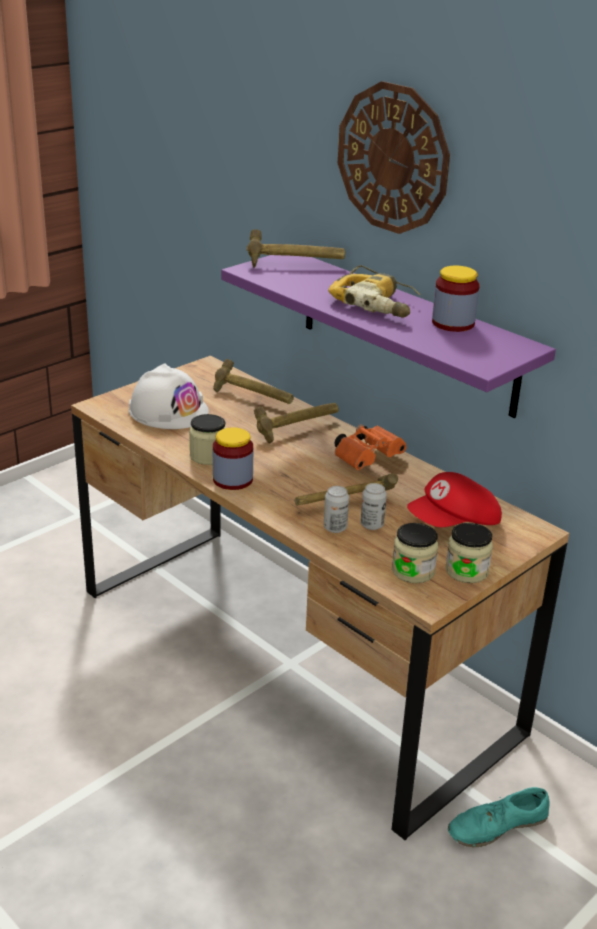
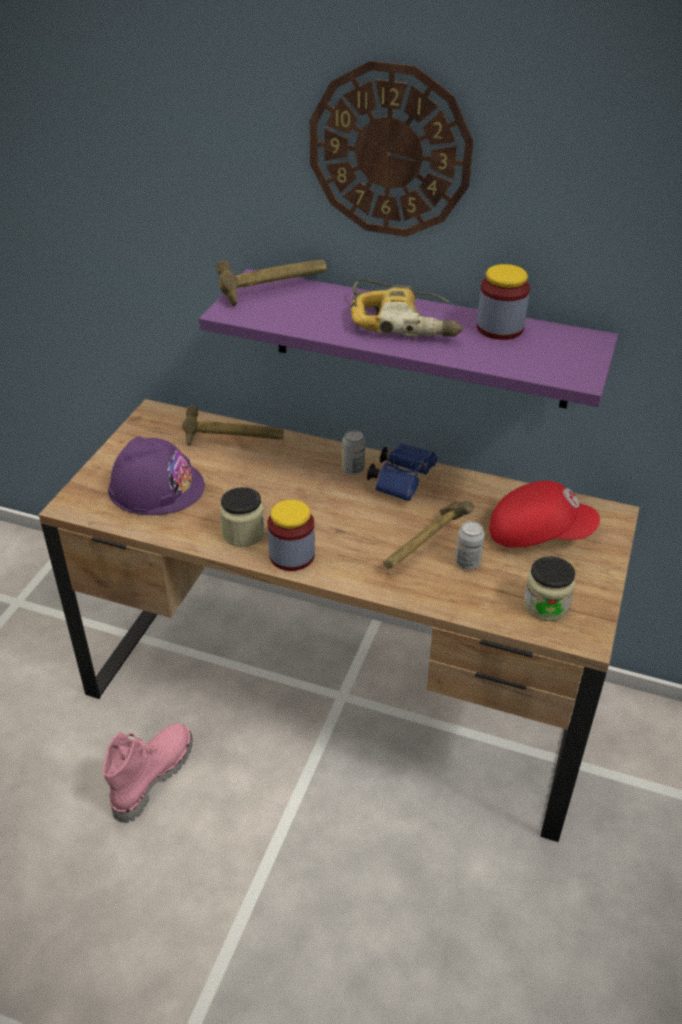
camera: 25 degrees left, 10 degrees up
(97, 663) = (152, 776): none -> pink boot
(168, 411) = (156, 487): white hard hat -> purple hard hat
(297, 429) = (308, 468): hammer -> none
(335, 528) = (436, 580): can -> can (353, 469)
(368, 458) = (402, 480): orange binoculars -> blue binoculars
(454, 524) = (538, 533): red cap -> red cap turned 120 degrees counterclockwise
(466, 571) = (591, 586): jar -> none
(497, 826) = (621, 790): turquoise shoe -> none

